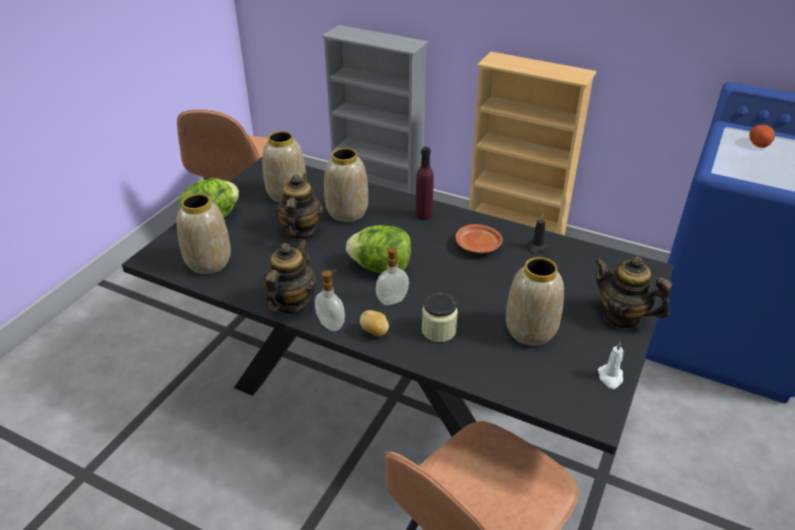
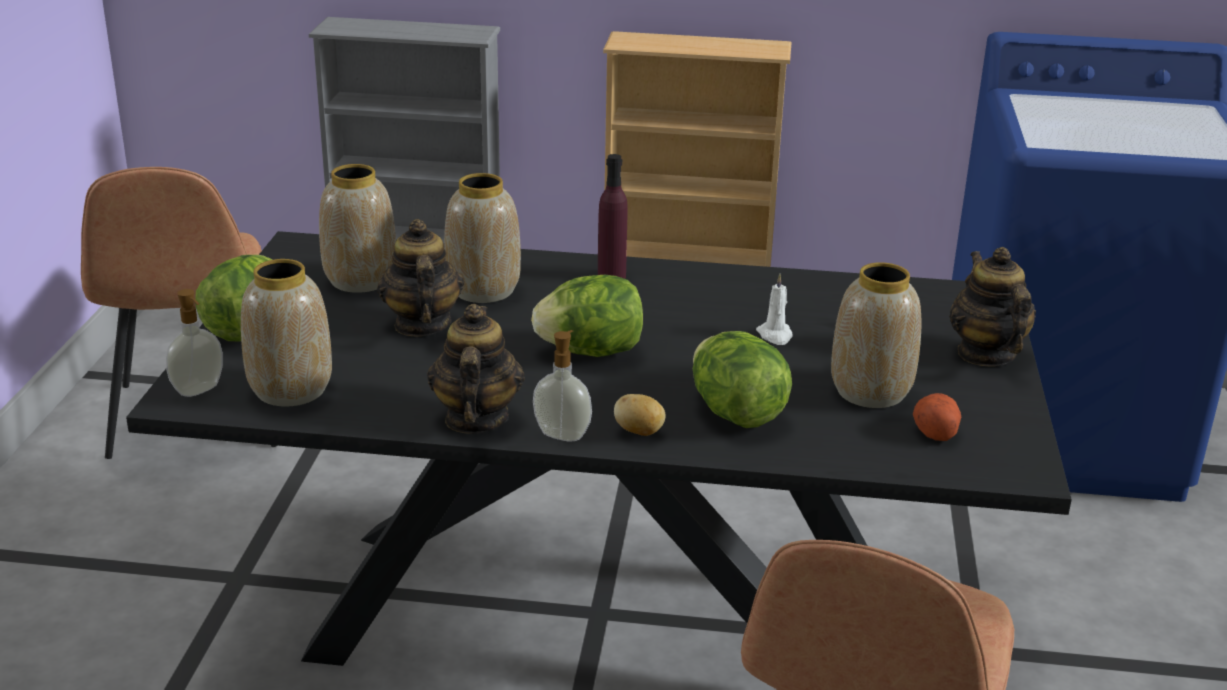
camera: 20 degrees left, 10 degrees down
(393, 301) = (639, 390): soap dispenser -> soap dispenser (199, 390)
(438, 330) = (736, 413): jar -> lettuce
(478, 246) = (724, 303): brown plate -> none
(536, 247) = (812, 292): black candle -> none
(610, 377) = (1015, 424): white candle -> white candle (775, 335)
(622, 317) = (986, 354): teapot -> teapot turned 60 degrees clockwise
(759, 143) = (1066, 107): potato -> potato (934, 430)

